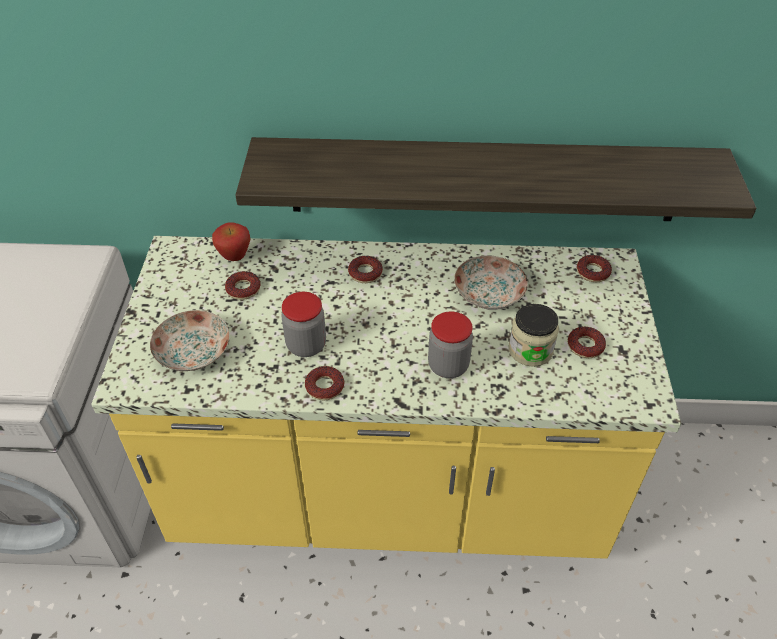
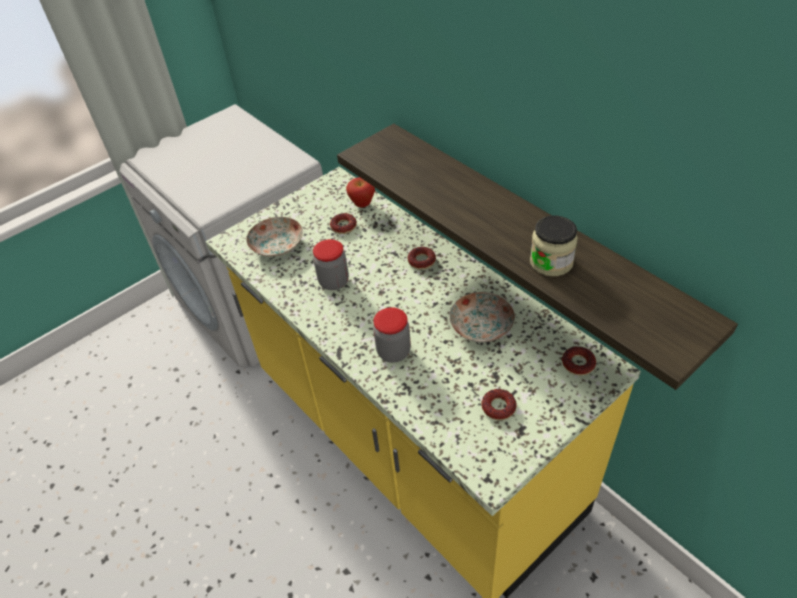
camera: 50 degrees right, 0 degrees up
(324, 386) = (313, 312): donut -> none
(530, 350) = (457, 381): jar -> jar (551, 262)

